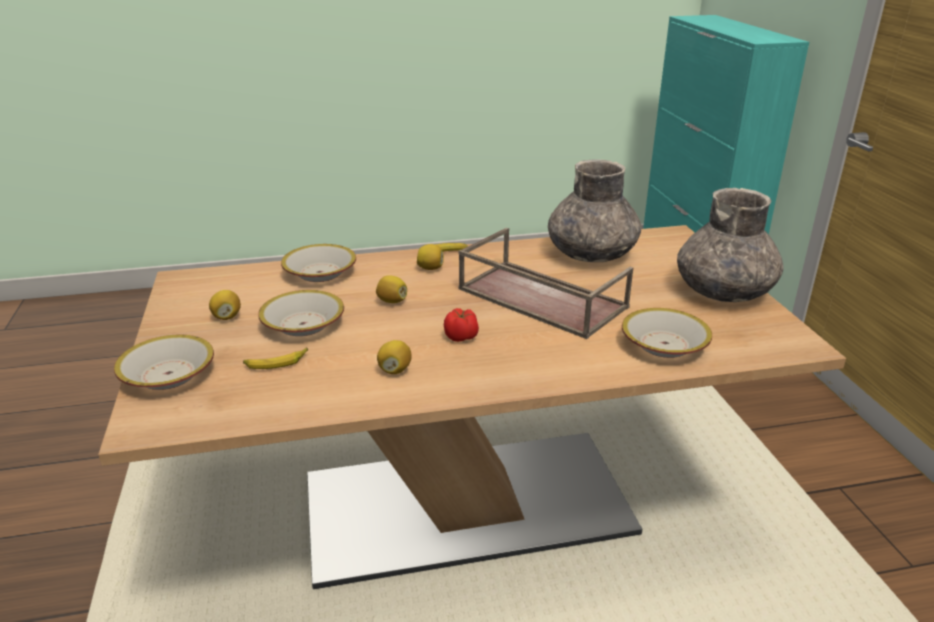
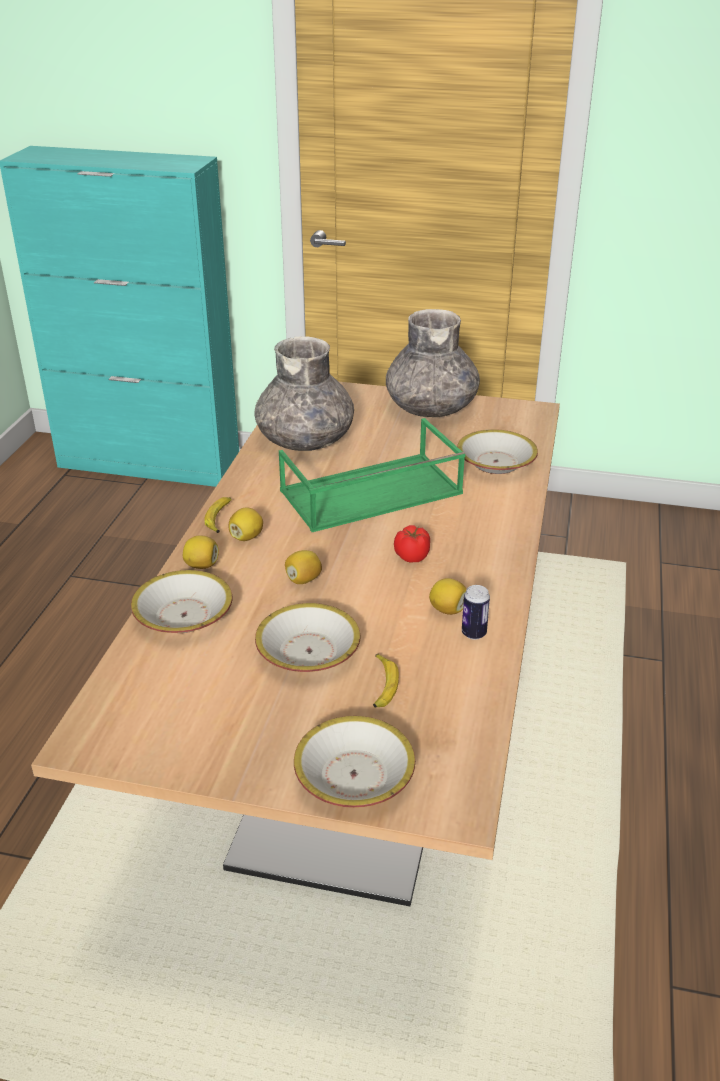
camera: 65 degrees left, 5 degrees up
(227, 317) = (240, 710): lemon -> lemon (202, 565)
(368, 389) = (473, 633): none -> can
(539, 298) = (370, 493): brown tray -> green tray

